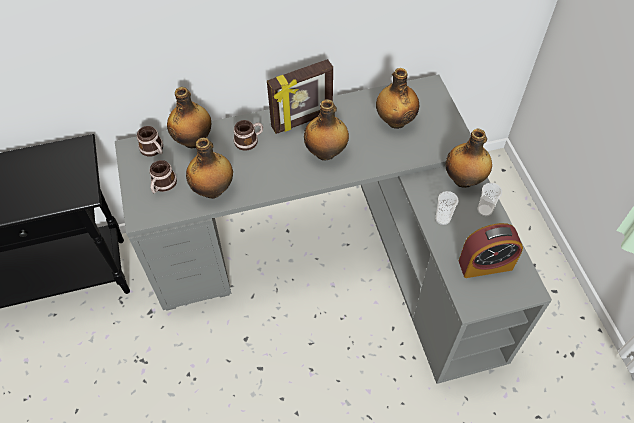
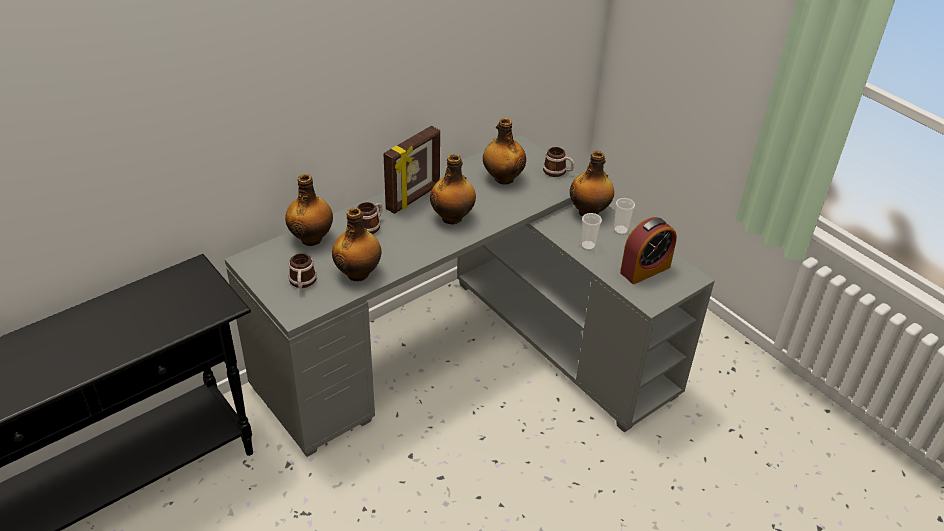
camera: 25 degrees left, 15 degrees down
(154, 150) = (274, 256): mug -> mug (558, 171)

